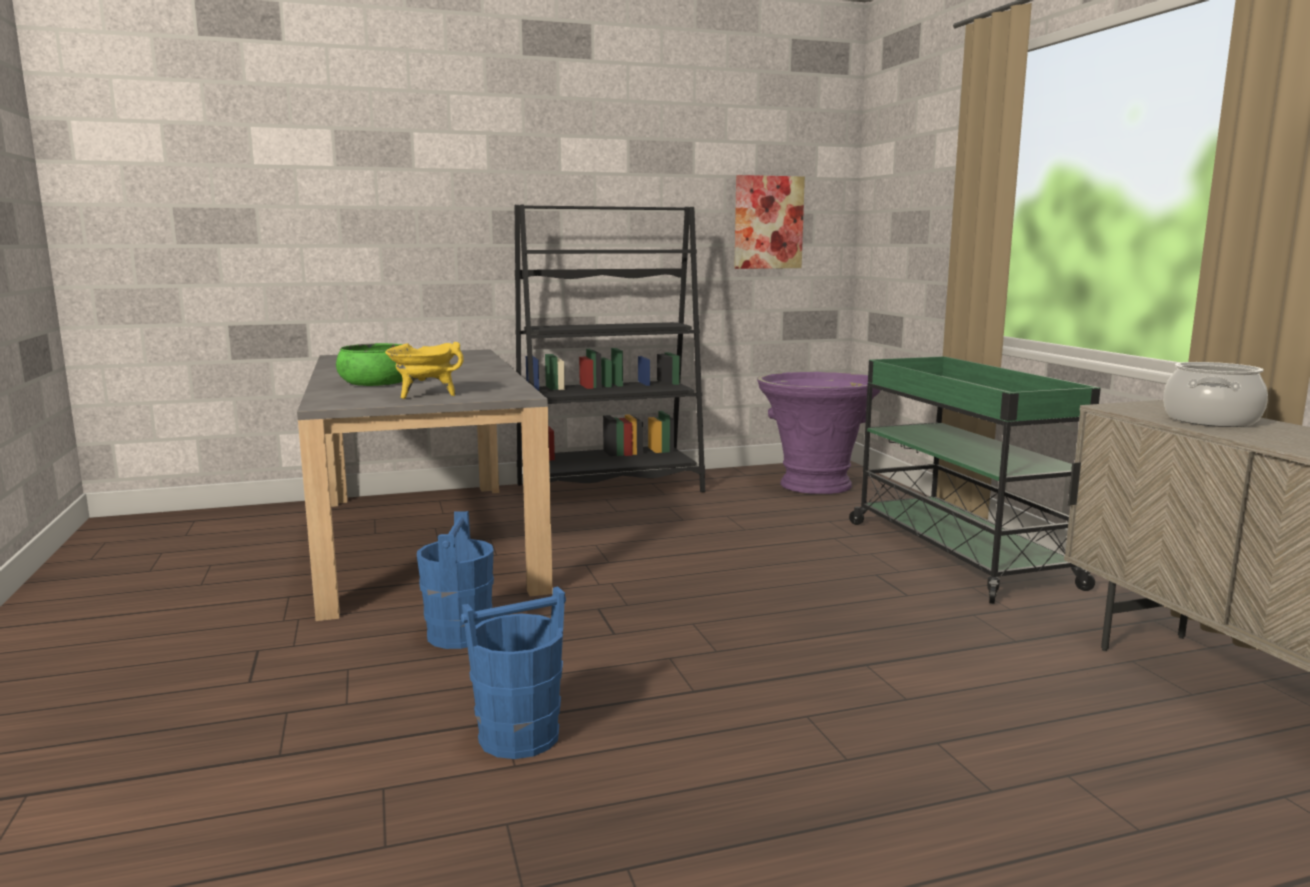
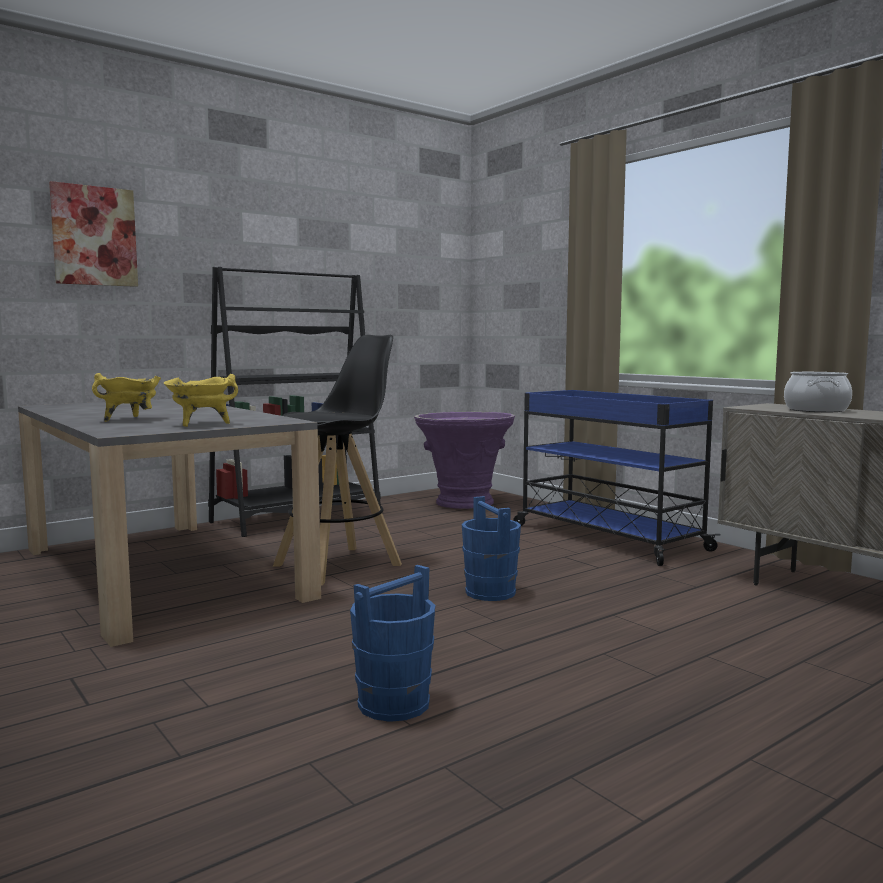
camera: 20 degrees left, 5 degrees down
(377, 383) = (131, 419): green bowl -> yellow cooking pot
(459, 634) = (266, 638): blue bucket -> blue bucket (490, 592)
(605, 553) = (339, 565): none -> black stool
(768, 222) = (407, 292): picture -> picture (94, 236)
(956, 552) = (606, 537): green cart -> blue cart

